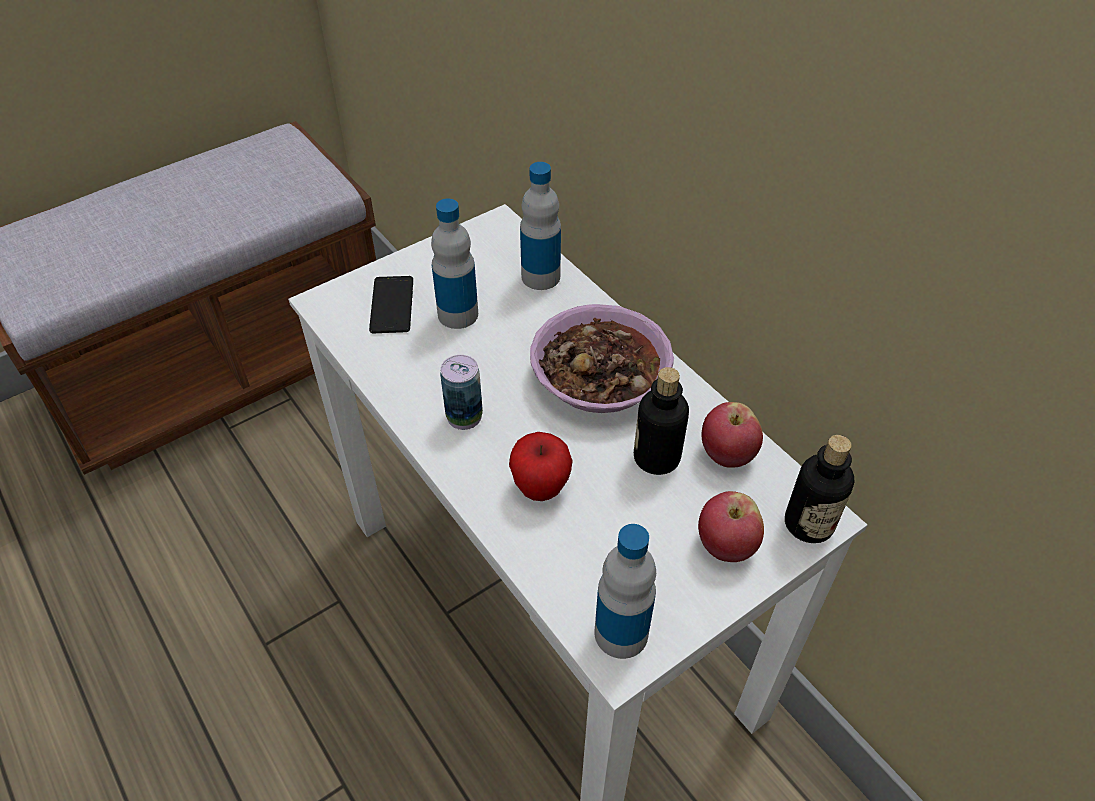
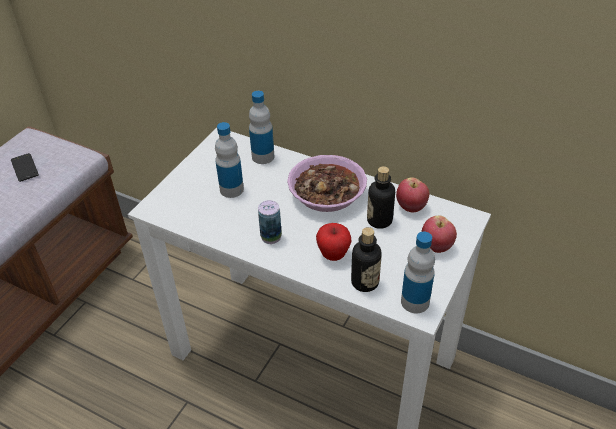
camera: 25 degrees left, 5 degrees down
(392, 305) = (191, 197): phone -> phone (24, 167)
(808, 524) = (466, 223): bottle -> bottle (365, 282)

